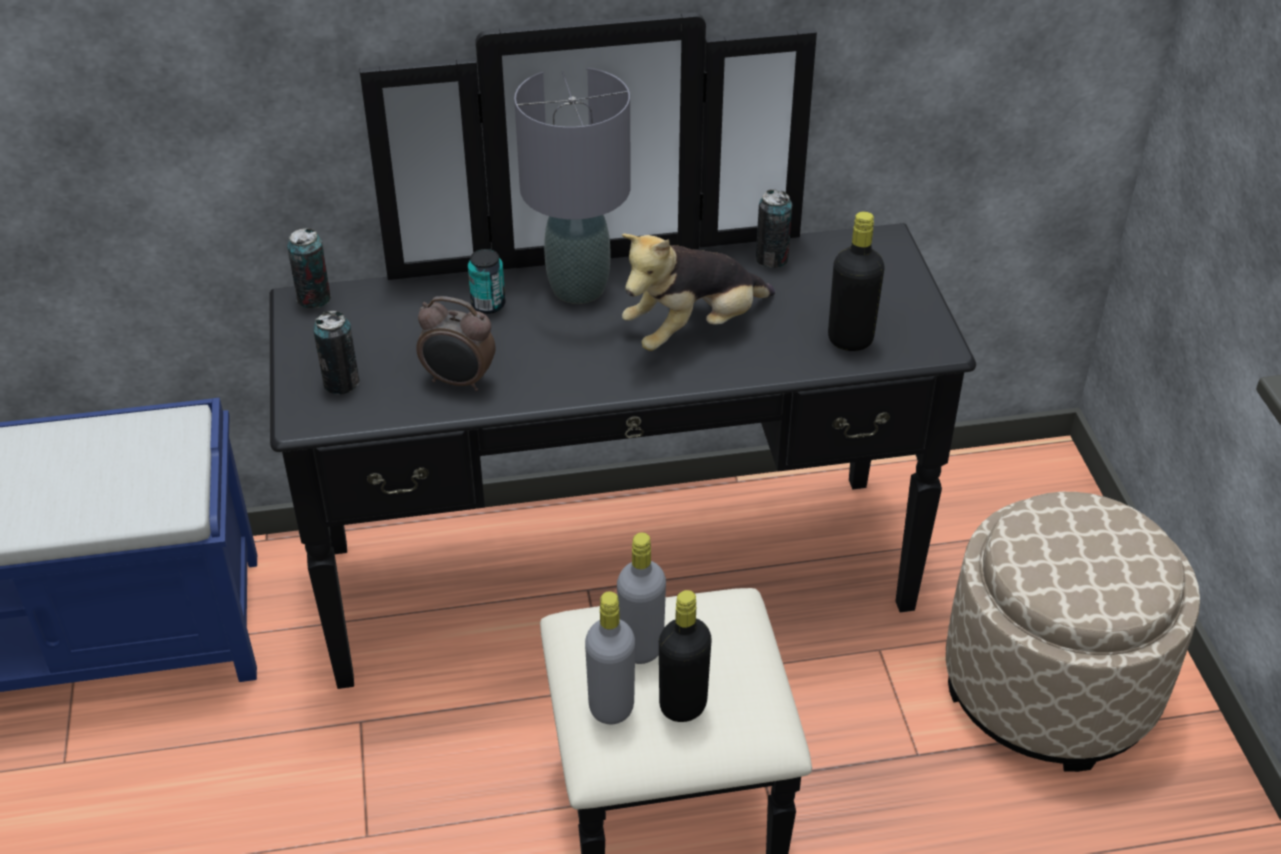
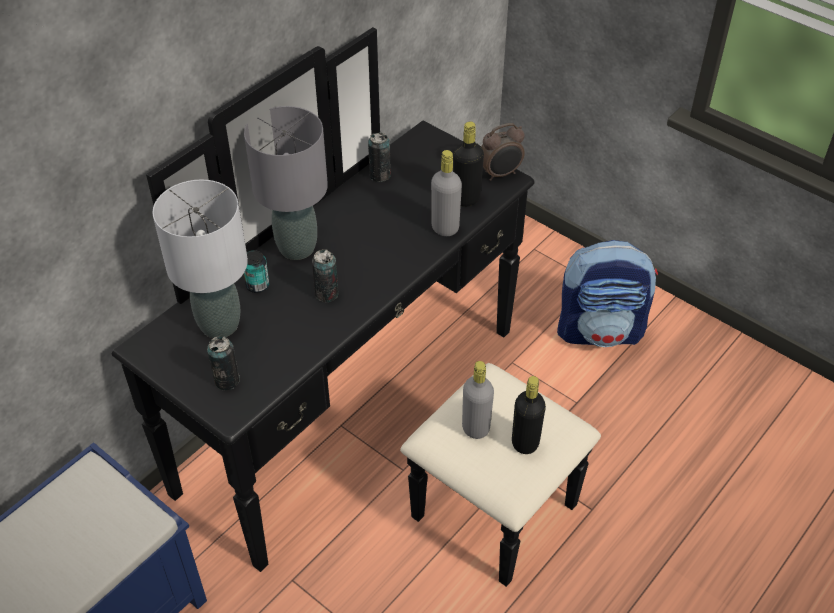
camera: 40 degrees left, 5 degrees up
(314, 299) = (148, 341): can -> can (326, 294)
(401, 322) = (218, 324): none -> grey table lamp
(459, 381) = (293, 339): alarm clock -> alarm clock (500, 174)
(611, 706) = (493, 467): grey bottle -> grey bottle (445, 228)
(693, 330) = (385, 237): plush toy -> none
(1050, 686) = (600, 330): beige ottoman -> backpack

